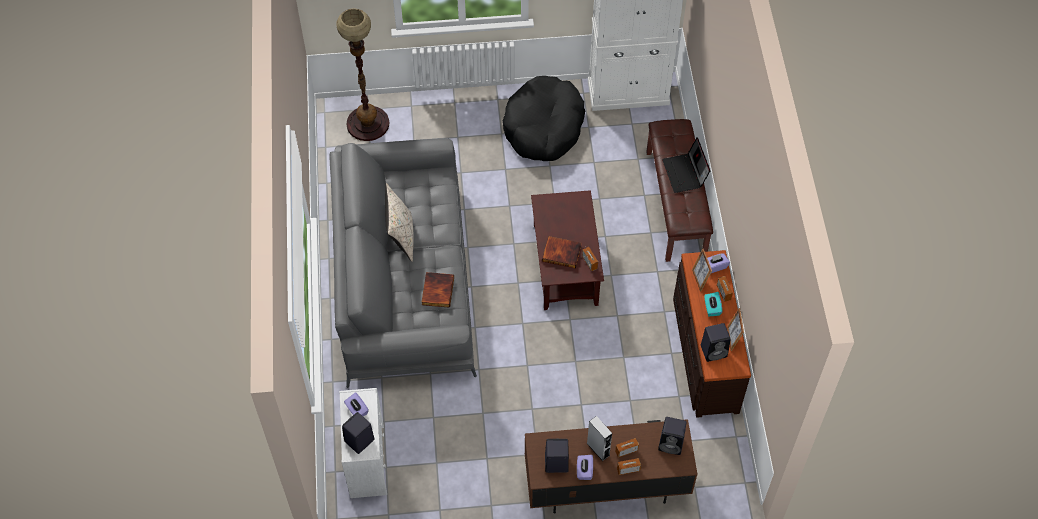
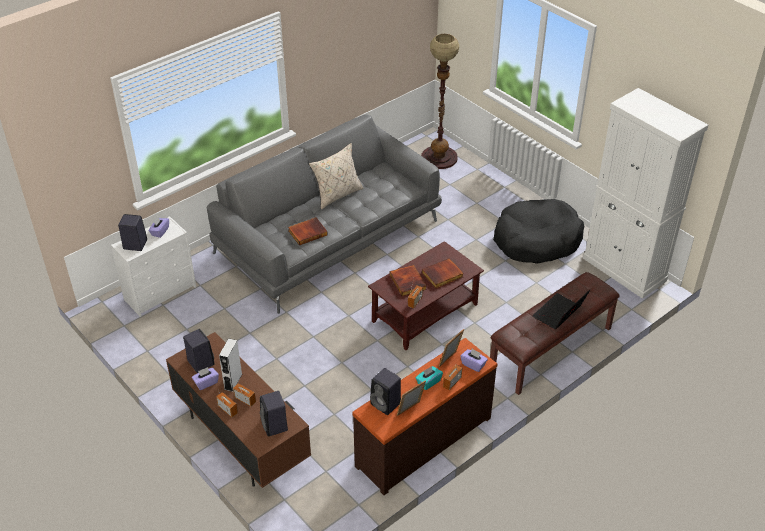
camera: 55 degrees right, 15 degrees down
(573, 223) = (442, 275): none -> book

